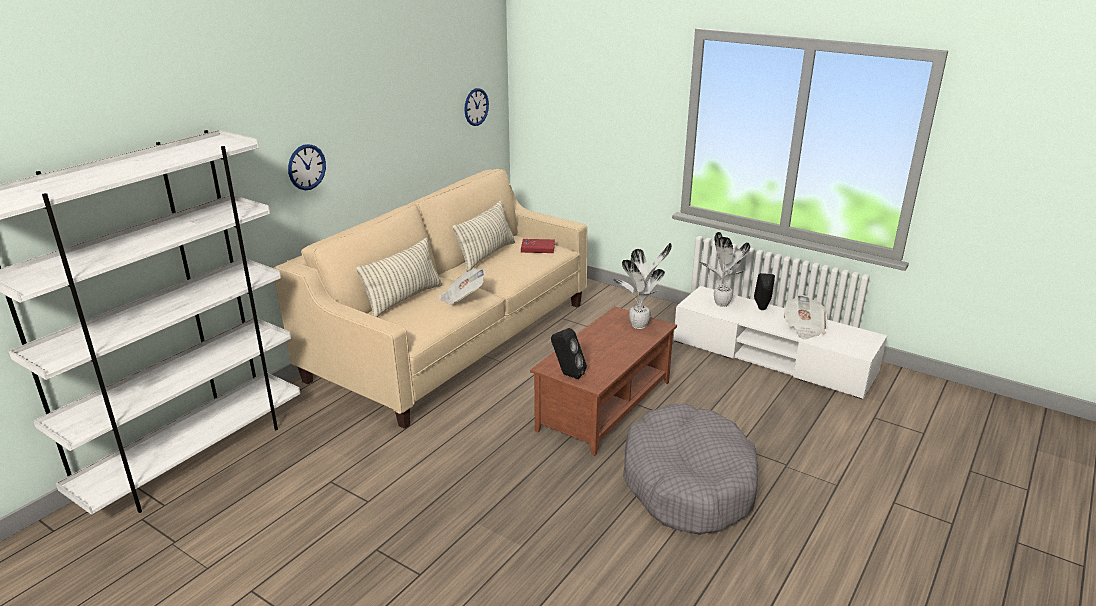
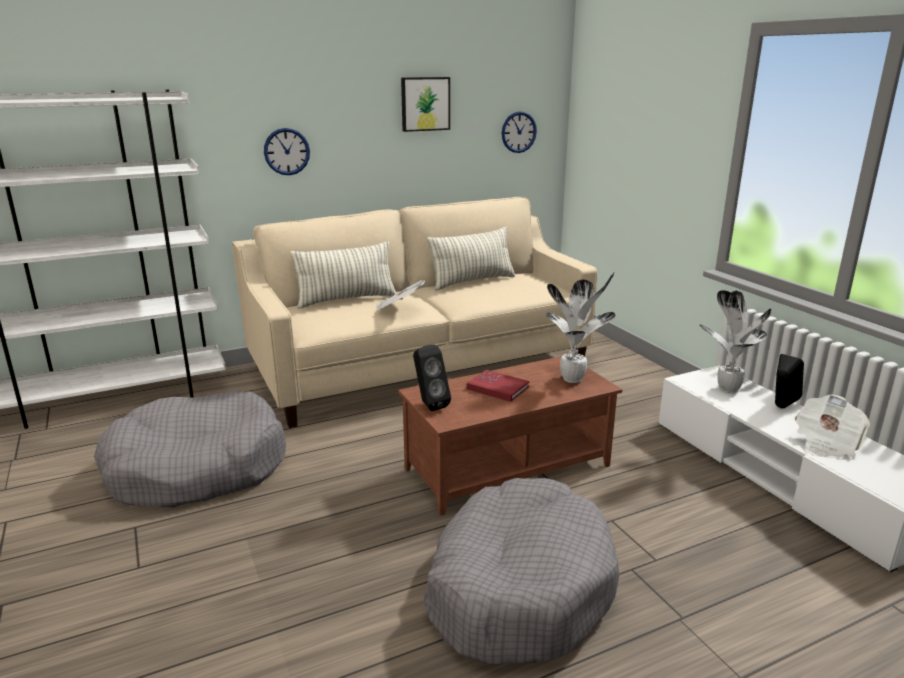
camera: 30 degrees right, 5 degrees down
(367, 487) = (197, 468): none -> grey dog bed
(408, 97) = (425, 104): none -> picture
(538, 248) = (532, 284): red book -> red book (497, 388)

